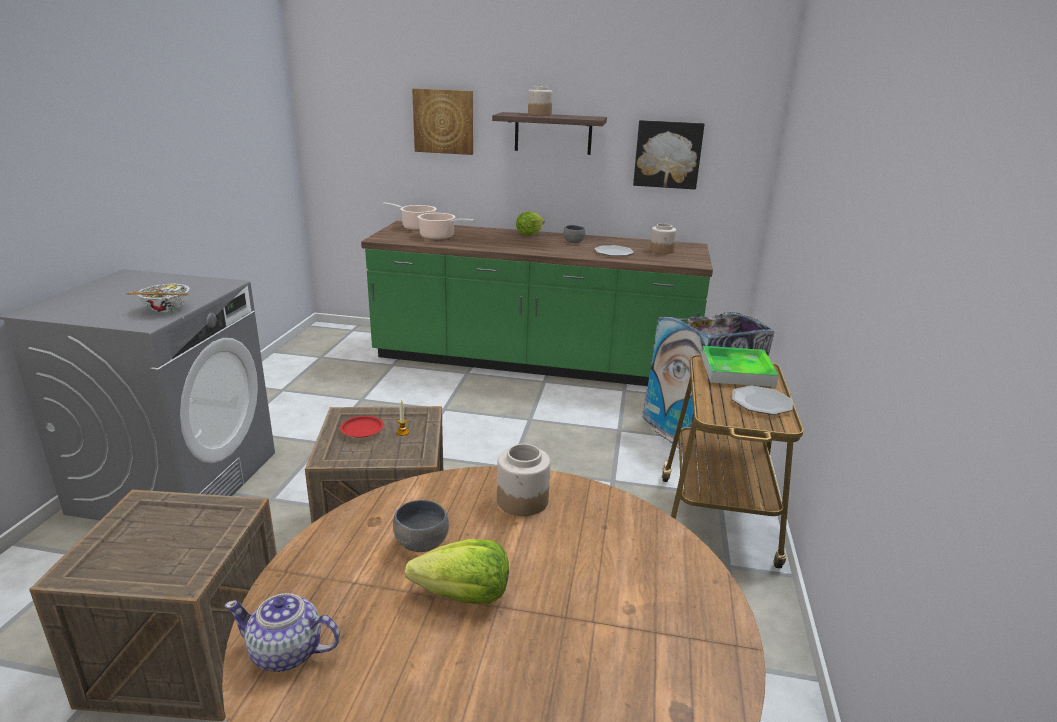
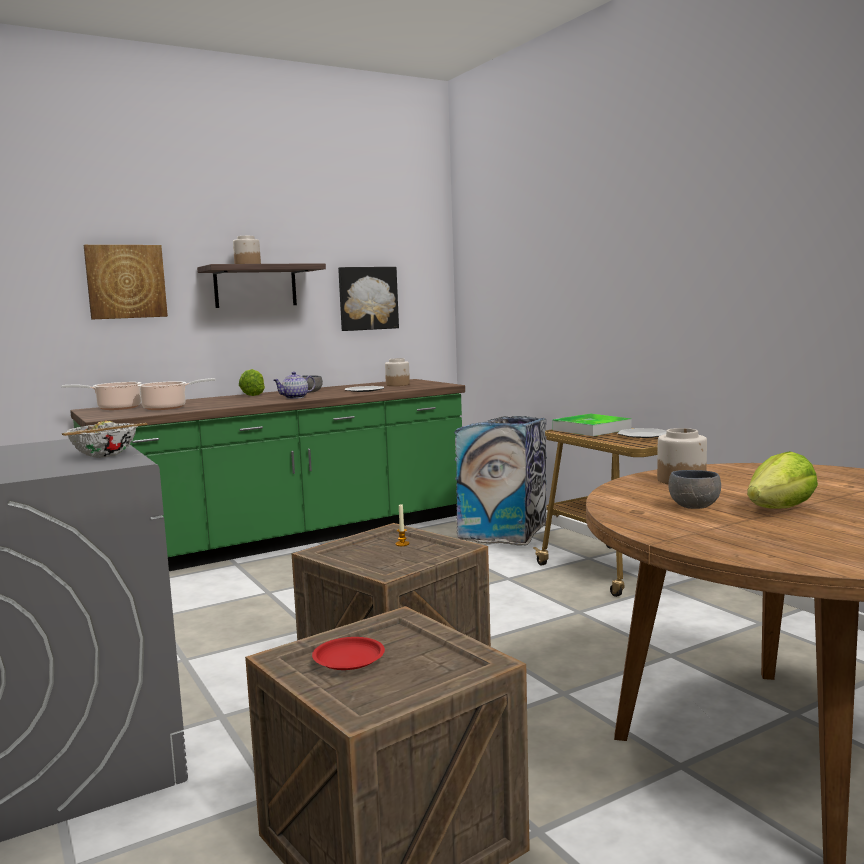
camera: 40 degrees left, 15 degrees down
(287, 653) = (782, 553): teapot -> teapot (295, 397)
(362, 429) = (366, 552): red plate -> red plate (349, 658)

